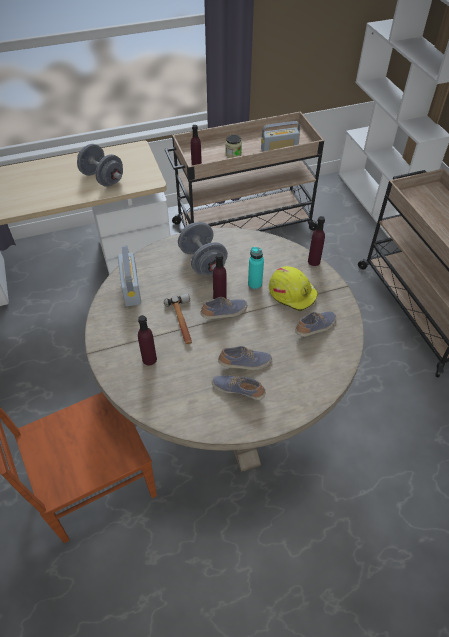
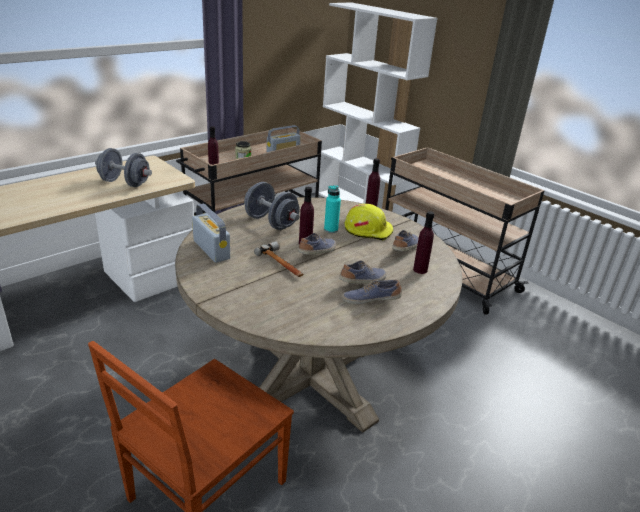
camera: 25 degrees left, 20 degrees down
(149, 359) = (268, 295): purple bottle -> purple bottle (420, 270)

